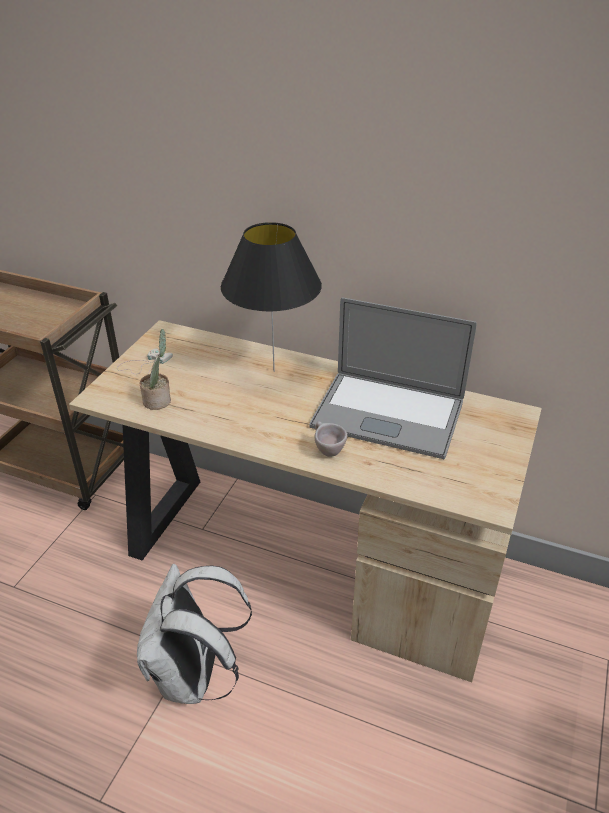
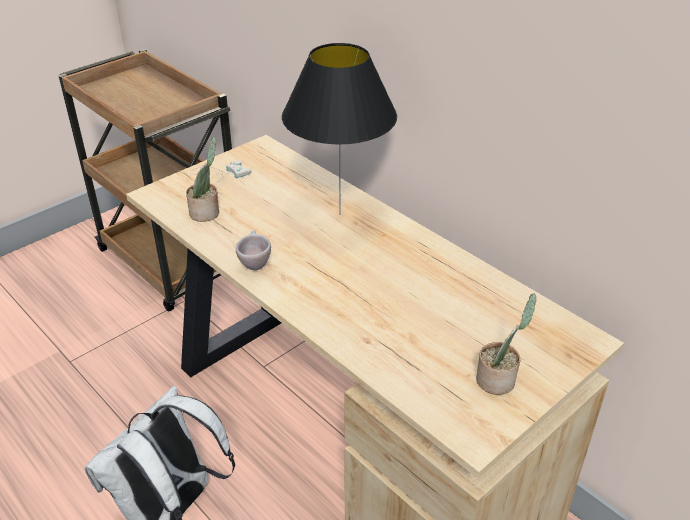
camera: 25 degrees right, 0 degrees up
(327, 450) = (332, 313): beige cup -> beige cup (254, 263)
(387, 414) = (428, 294): laptop -> none
(480, 460) = (498, 380): none -> potted plant

